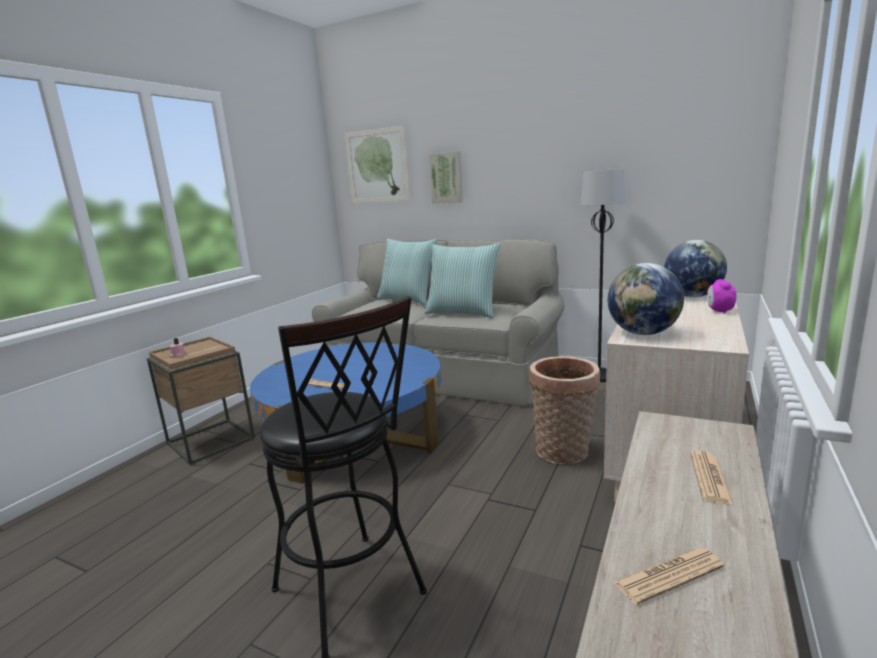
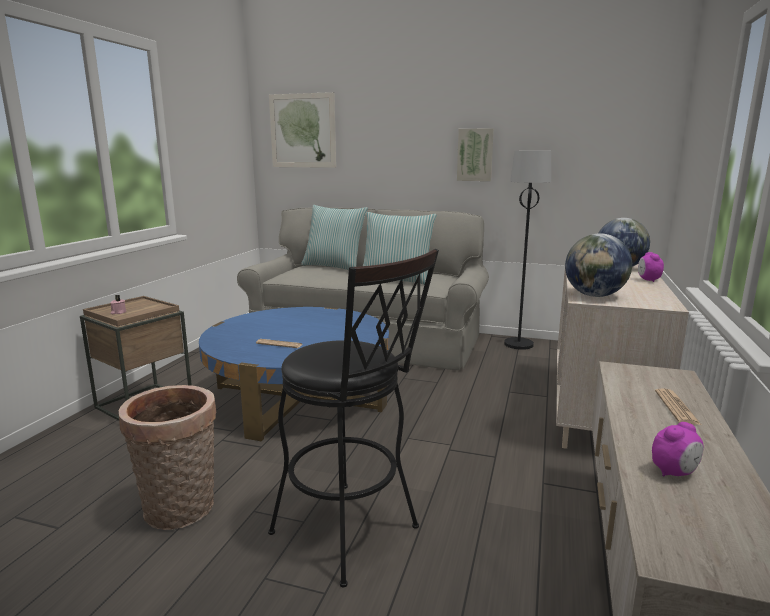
camera: 10 degrees left, 0 degrees up
(446, 178) = (375, 147): picture -> picture (475, 155)
(564, 453) = (506, 409): basket -> basket (180, 511)
(668, 576) = (674, 472): newspaper -> alarm clock

